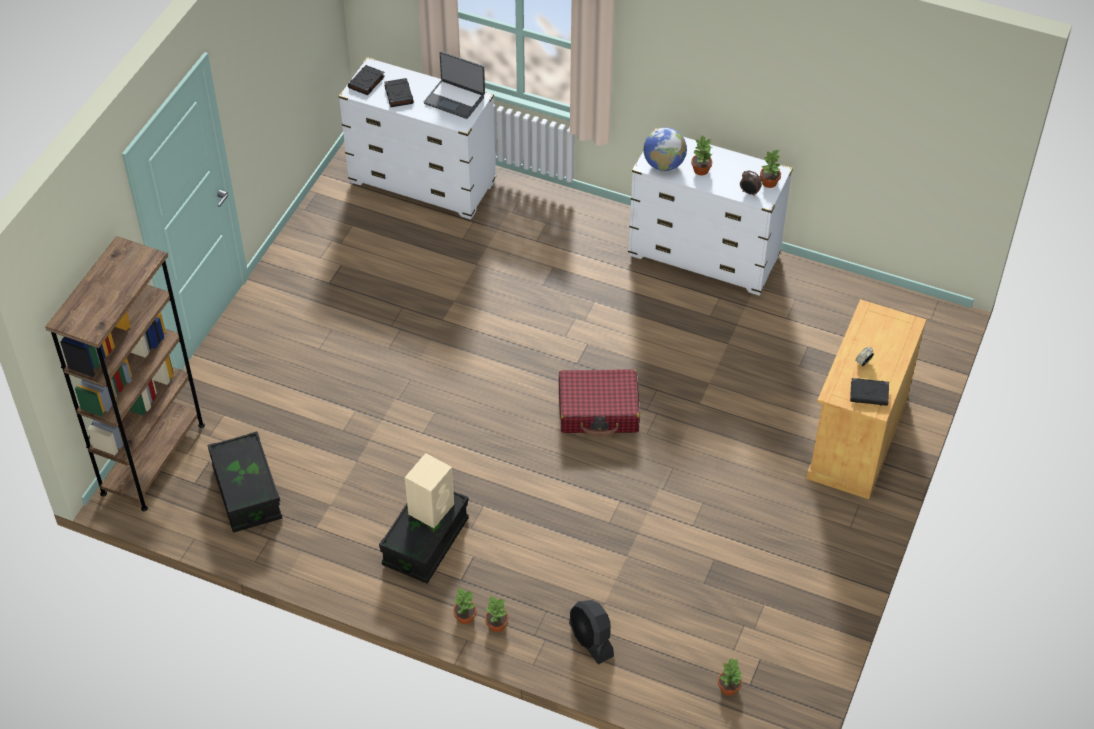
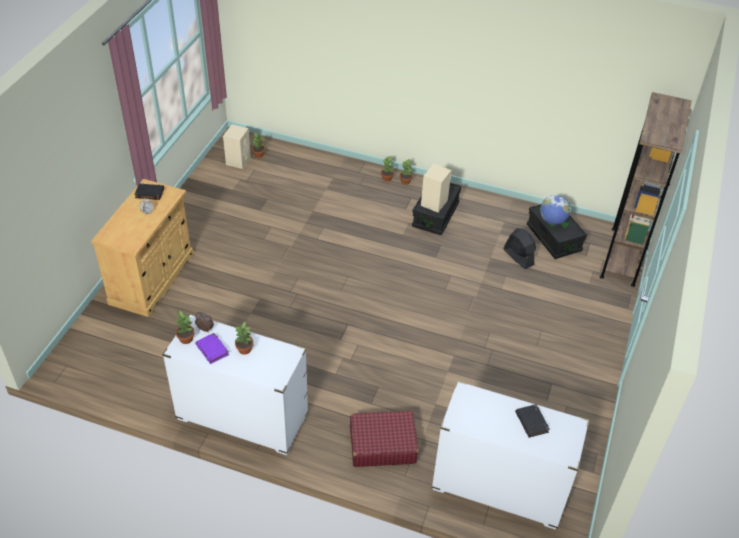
camera: 175 degrees right, 5 degrees down
(366, 82) = (567, 436): black book -> none
(455, 99) = (476, 418): laptop -> none
(591, 640) = (333, 172): black fan -> black fan (518, 257)
(599, 410) = (331, 292): red suitcase -> red suitcase (382, 445)
(664, 164) = (277, 354): globe -> globe (552, 220)
(737, 170) = (212, 350): none -> purple book
(764, 674) = (238, 160): none -> beige speaker

